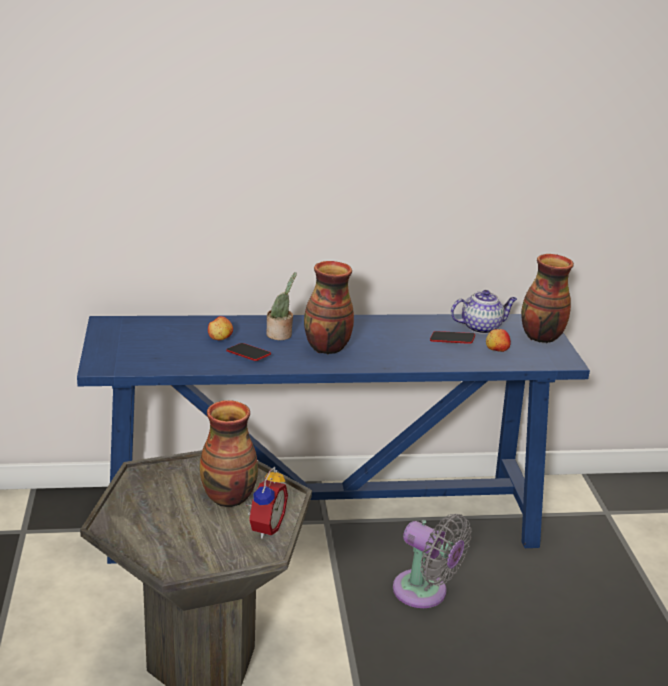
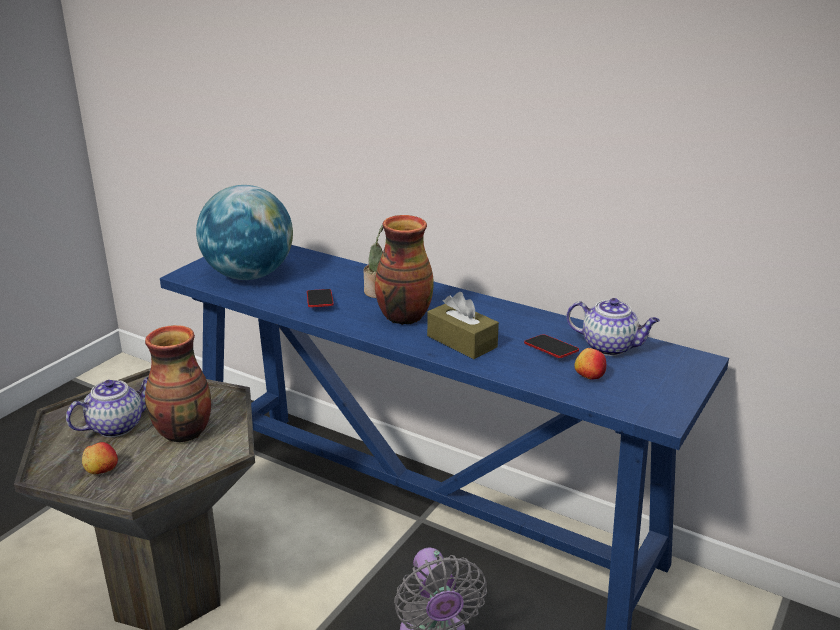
camera: 40 degrees right, 0 degrees up
(155, 351) = (249, 275): none -> globe
(168, 514) = (117, 426): none -> teapot
(220, 338) = (320, 280): apple -> apple (101, 470)
(264, 527) = (169, 472): alarm clock -> none
(392, 353) = (462, 341): none -> brown tissue box
(540, 337) = (671, 379): vase -> none

